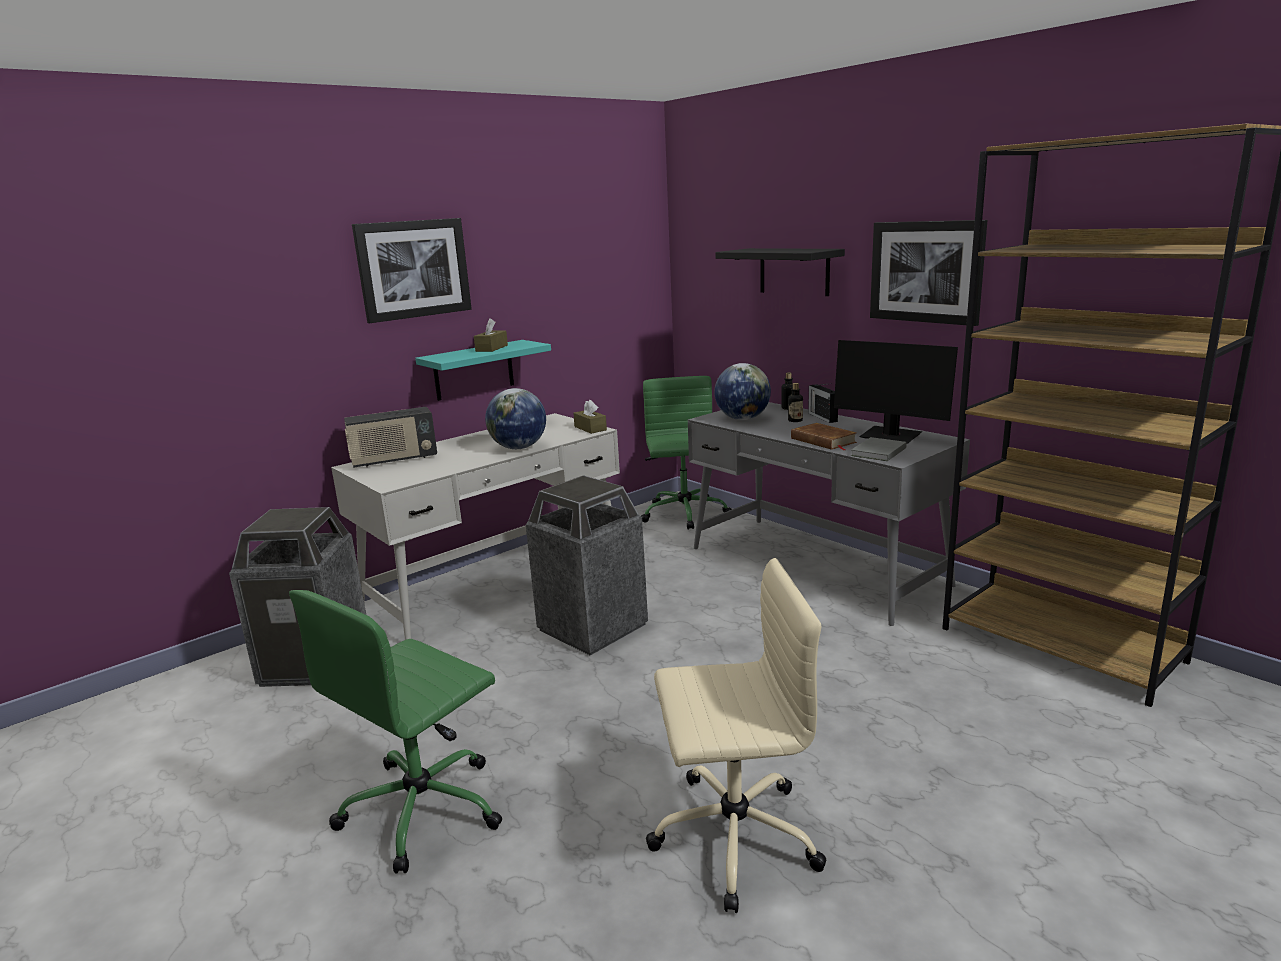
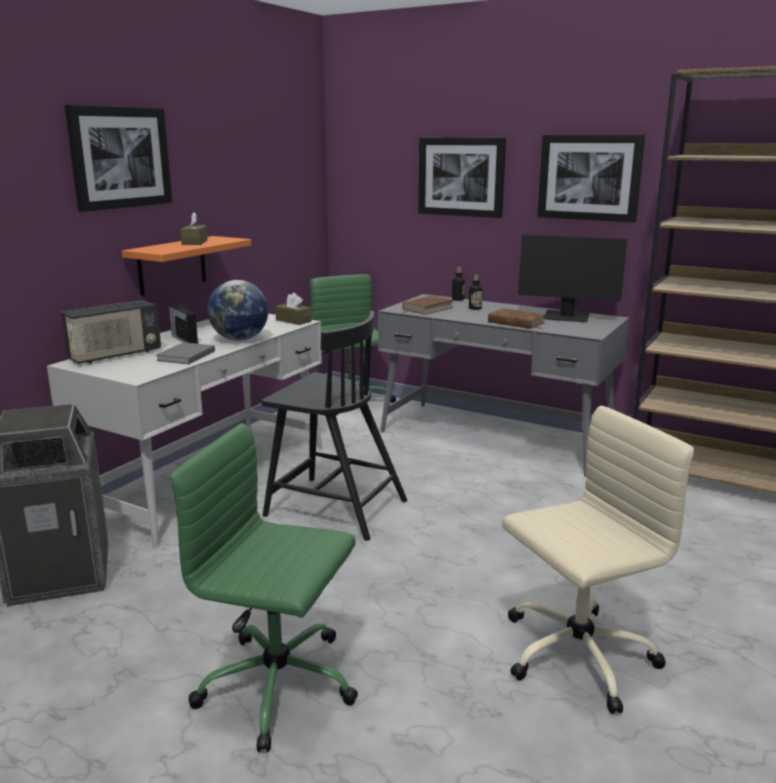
camera: 20 degrees left, 0 degrees up
(424, 807) = (280, 686): green office chair -> green office chair turned 90 degrees clockwise
(473, 370) = (172, 265): turquoise shelf -> orange shelf
(592, 628) = (333, 507): trash can -> black chair
(742, 419) = (427, 308): globe -> brown book
(794, 271) = (461, 177): black shelf -> picture
(822, 417) = (495, 305): radio -> radio (184, 339)
(877, 452) = (569, 329): grey book -> grey book (184, 356)

